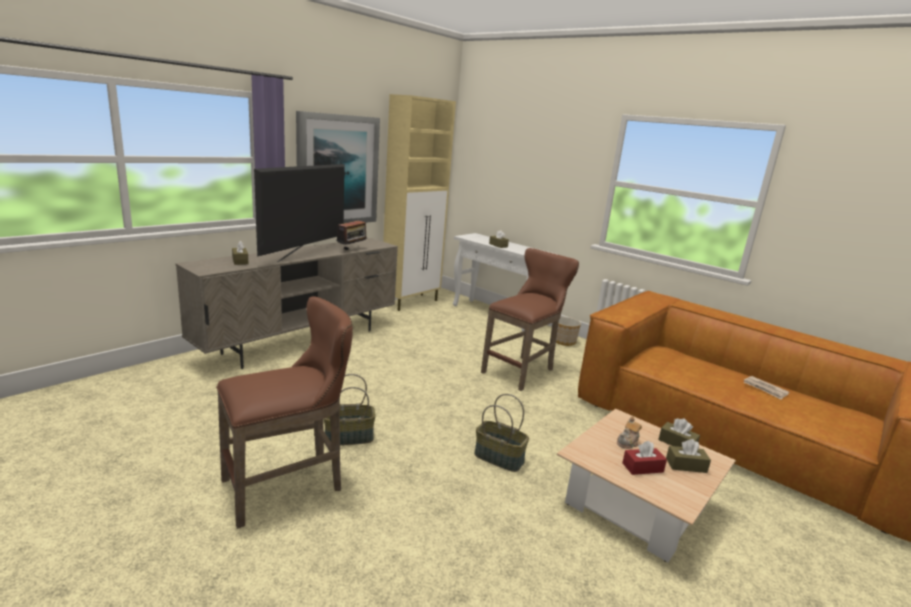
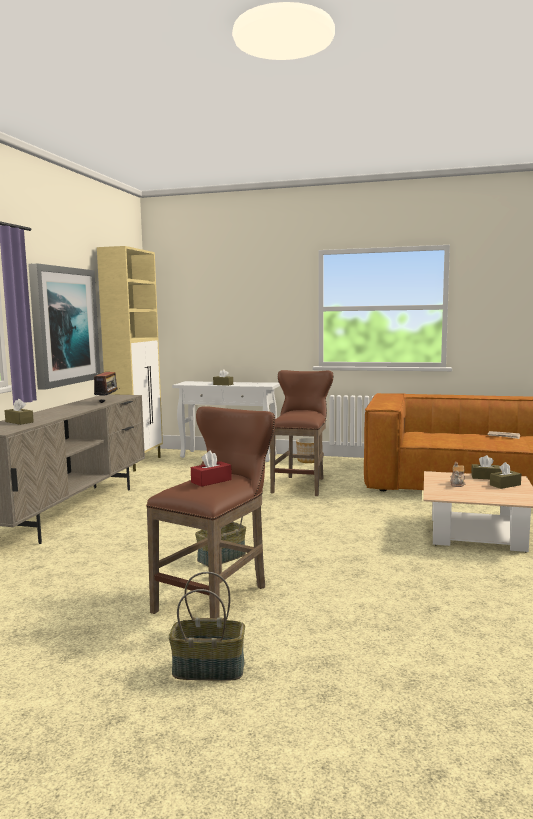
camera: 25 degrees left, 10 degrees down
(304, 254) = (69, 410): television -> none
(499, 458) = (357, 535): basket -> basket (209, 669)
(642, 467) = (483, 492): red tissue box -> red tissue box (211, 481)

